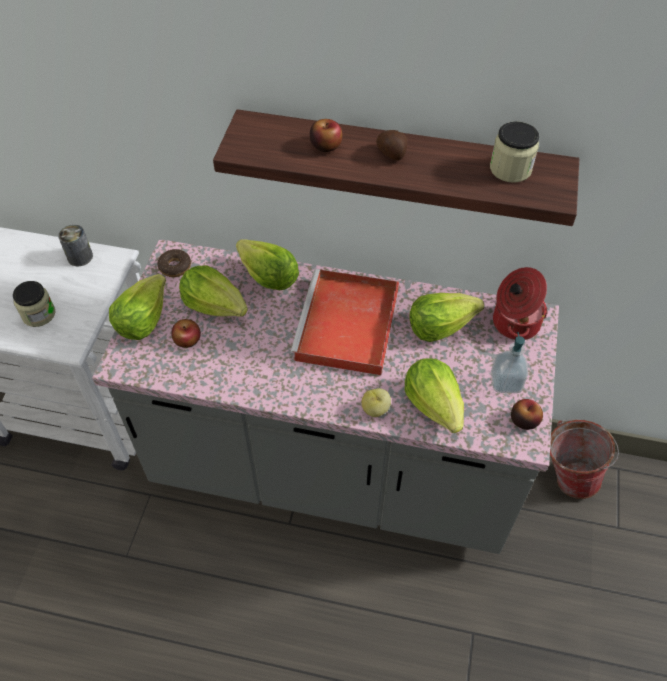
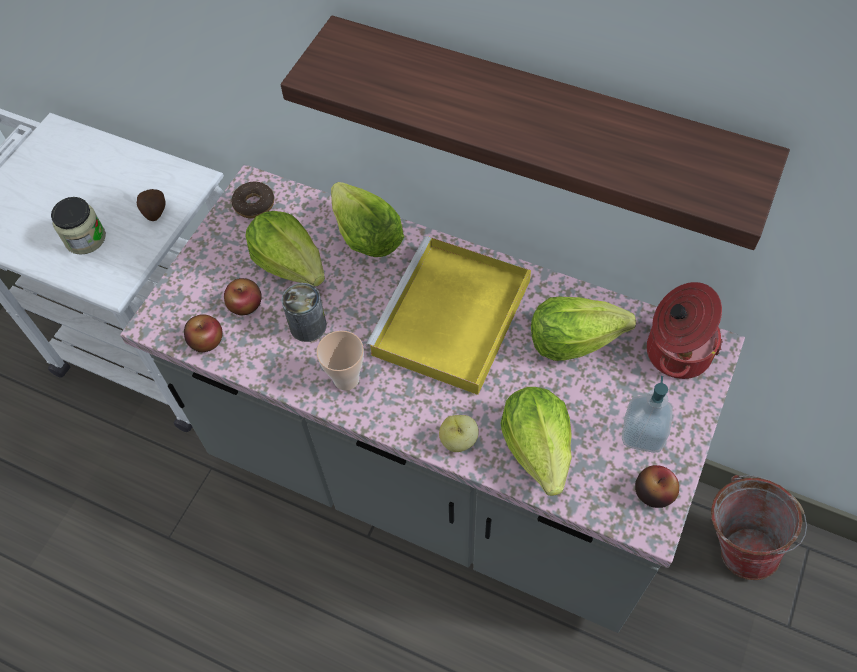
camera: 15 degrees right, 5 degrees up
(80, 257) = (151, 171): can -> can (308, 326)
(142, 319) = (198, 267): lettuce -> none
(280, 380) = (346, 379): none -> cup
(326, 145) = (434, 83): apple -> apple (206, 340)
(347, 326) = (451, 320): red tray -> yellow tray
(392, 154) = (521, 108): potato -> potato (154, 212)
(510, 169) = (683, 153): jar -> none

